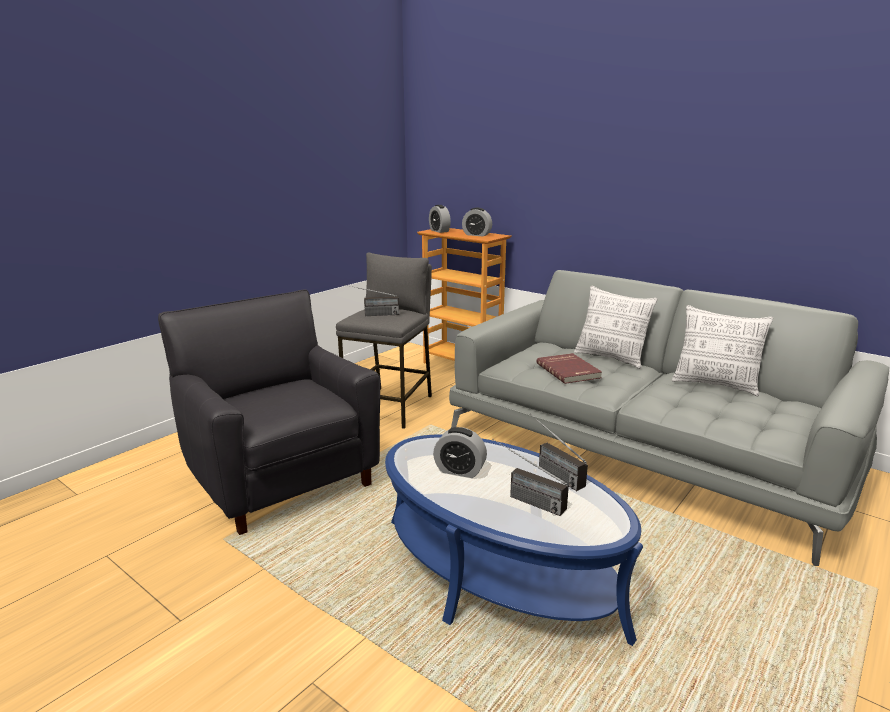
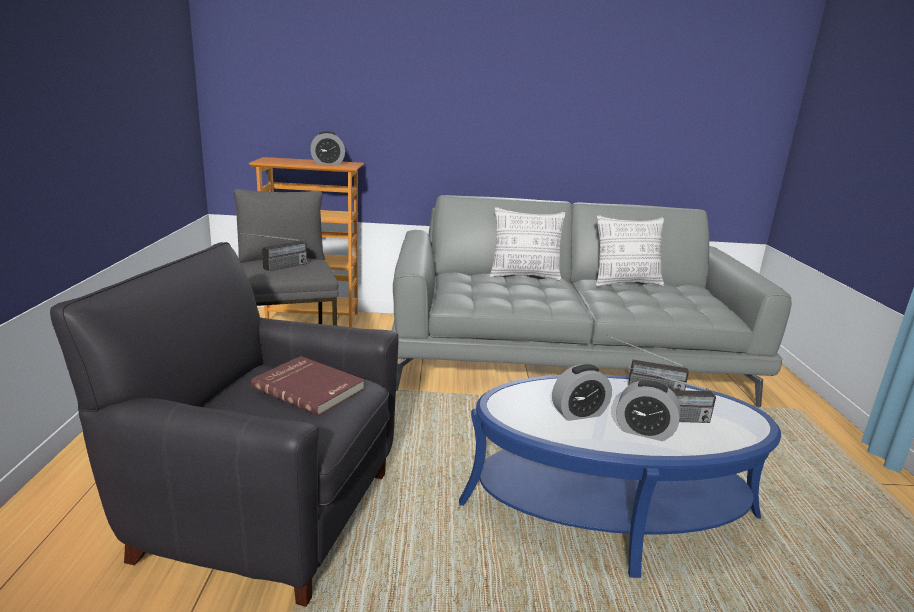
camera: 40 degrees left, 0 degrees up
(439, 231) = (274, 161): alarm clock -> alarm clock (644, 431)
(569, 370) = (514, 293): red book -> red book (310, 388)

